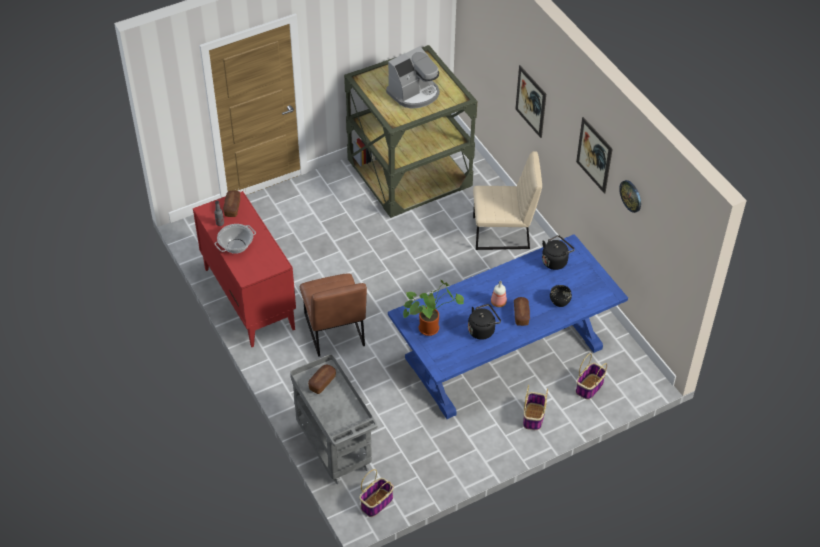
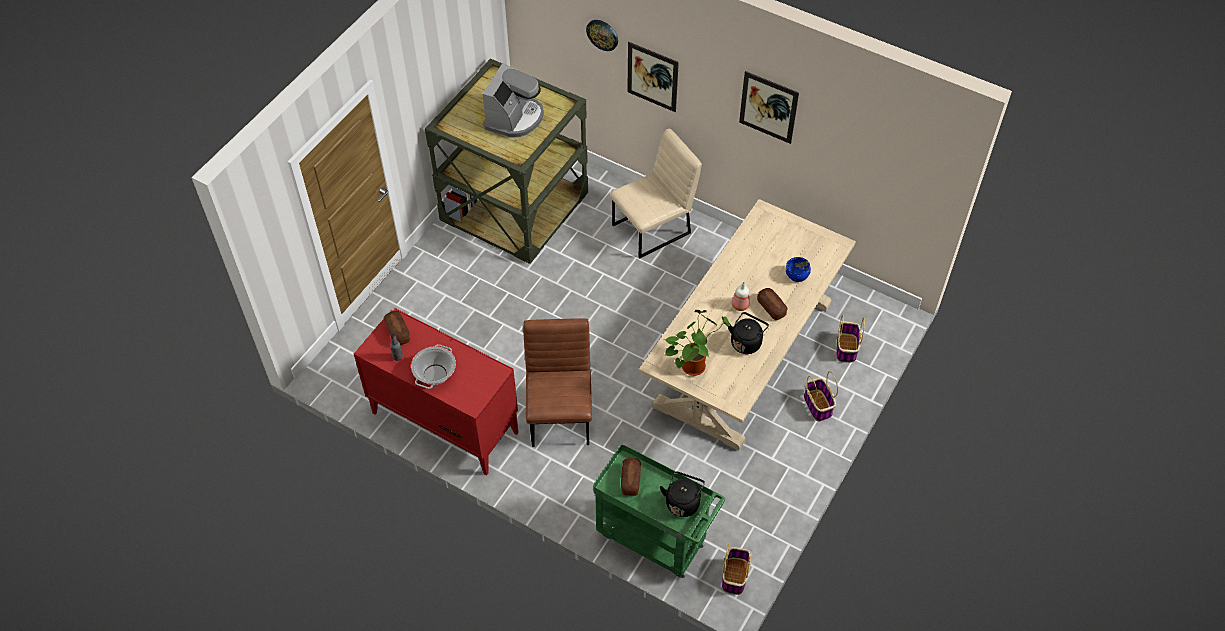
camera: 30 degrees left, 5 degrees up
(334, 331) = (560, 414): brown chair -> brown chair turned 135 degrees counterclockwise
(336, 451) = (655, 543): grey cart -> green cart
(503, 354) = (744, 354): blue dining table -> beige dining table
(555, 261) = (762, 235): black kettle -> black kettle (682, 502)
(560, 301) = (797, 275): black bowl -> blue bowl
(631, 196) = (835, 135): wall clock -> wall clock (602, 34)

